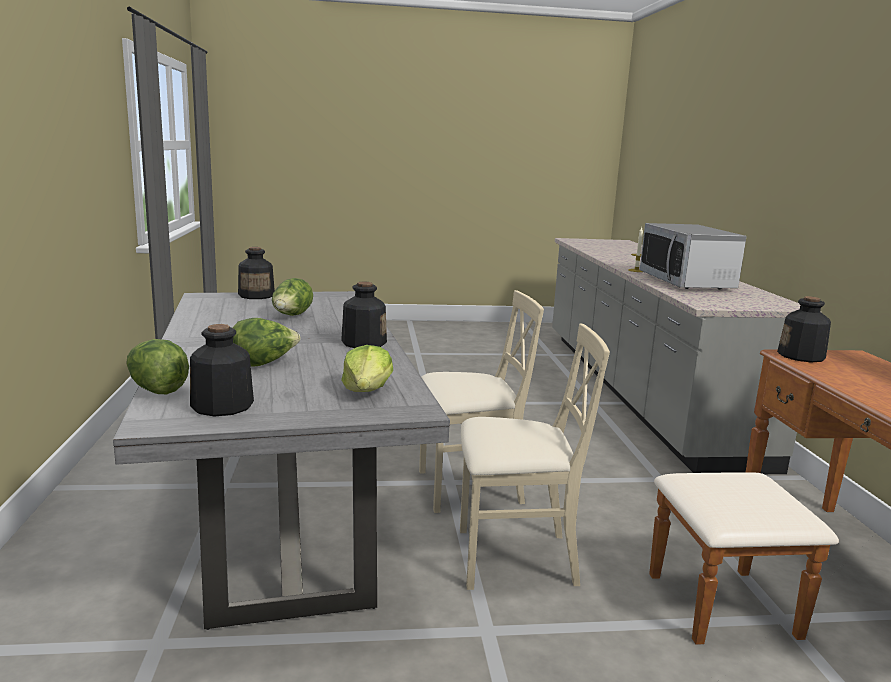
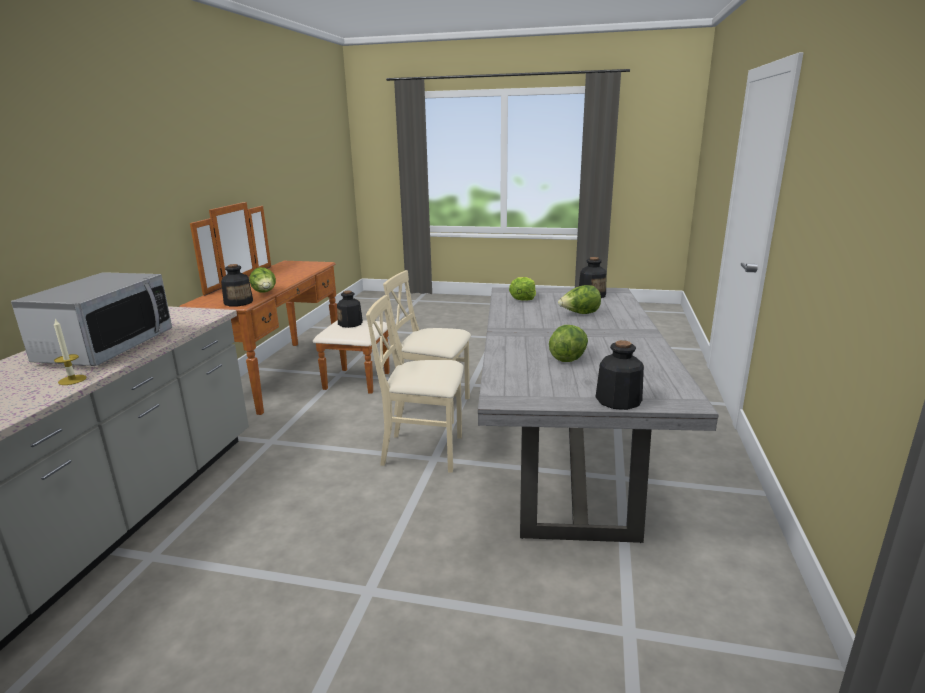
camera: 160 degrees left, 5 degrees up
(157, 389) = (629, 303): lettuce -> lettuce (265, 293)
(363, 343) = (513, 326): bottle -> bottle (350, 324)

